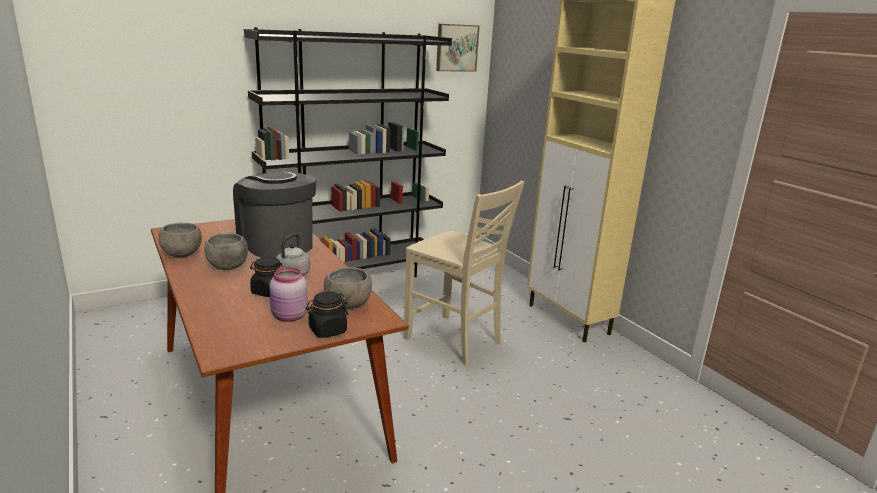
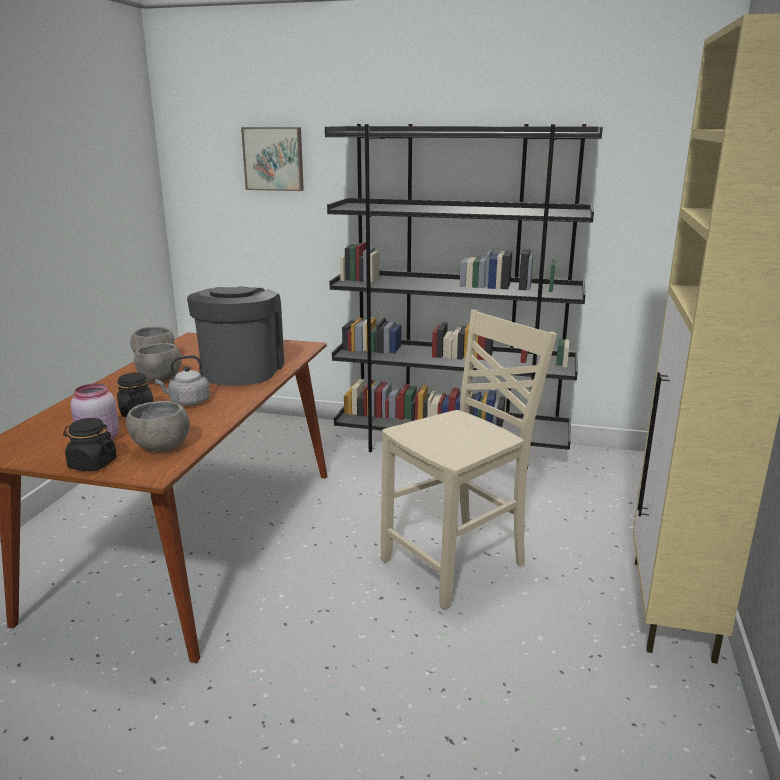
camera: 45 degrees right, 0 degrees up
(454, 340) = (457, 563): beige chair -> beige chair turned 120 degrees counterclockwise
(456, 48) = (654, 144): picture -> picture (274, 159)

